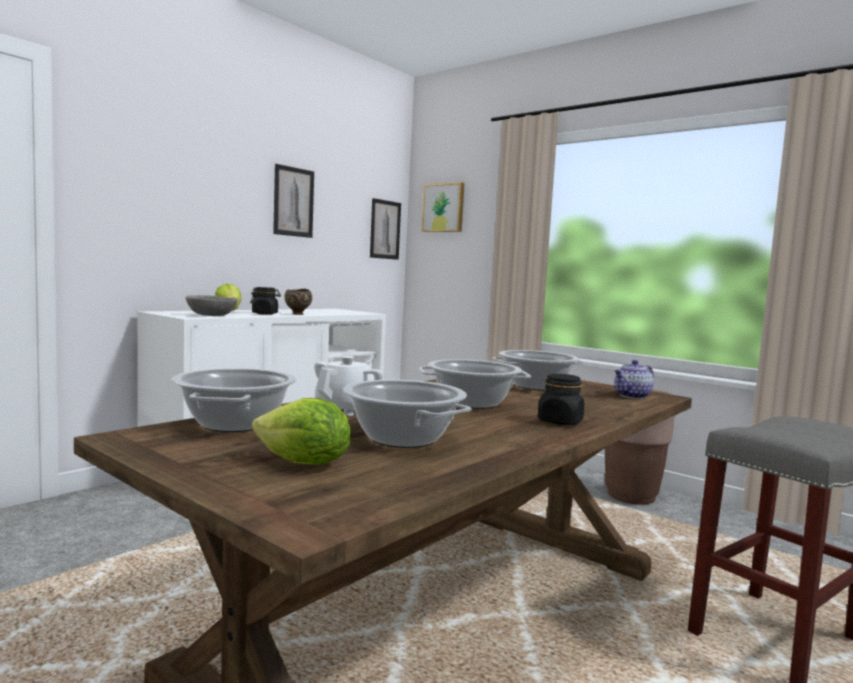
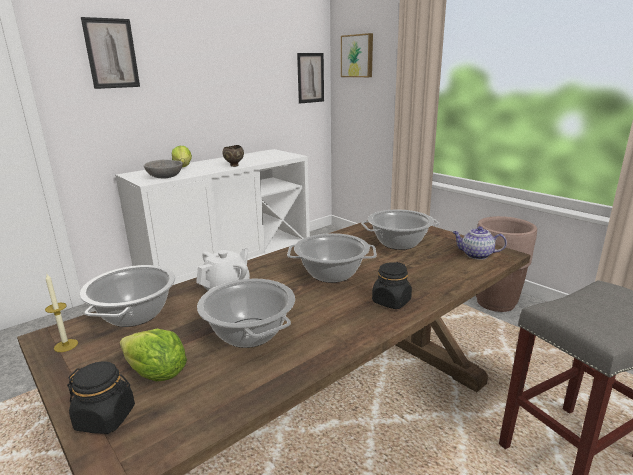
camera: 10 degrees right, 15 degrees up
(155, 443) = (66, 345): none -> candle
(265, 314) = (208, 168): black jar -> black jar (106, 418)
(293, 202) = (228, 68): picture -> picture (111, 53)
(632, 396) = (476, 255): teapot -> teapot turned 45 degrees clockwise

